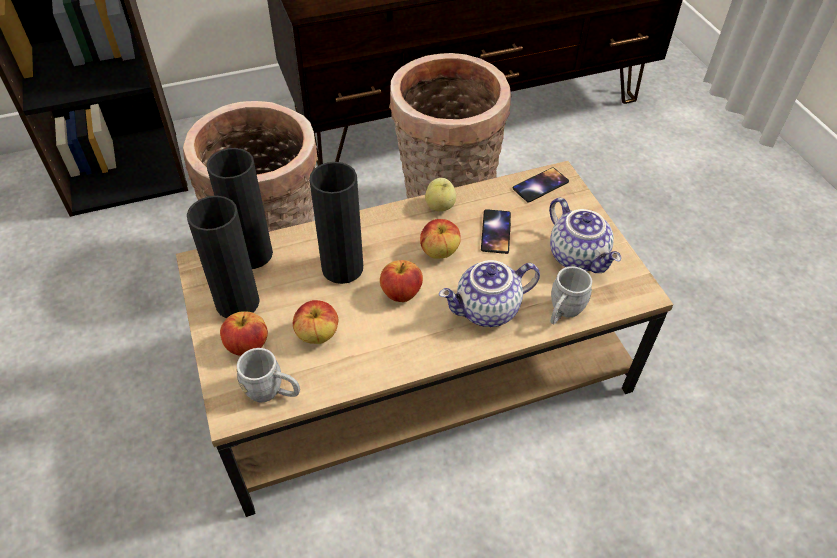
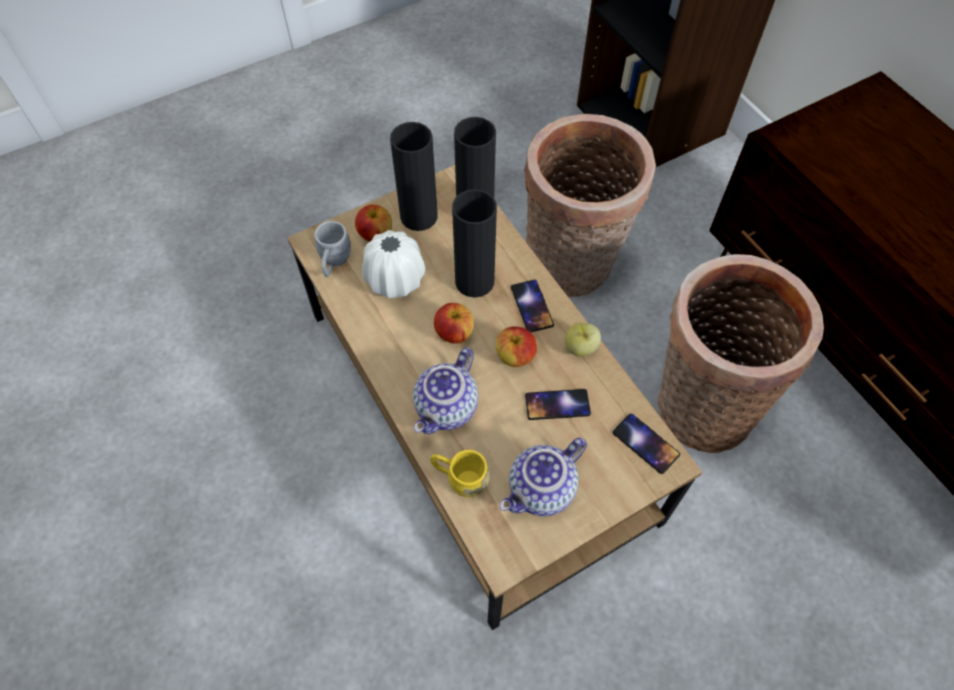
camera: 80 degrees right, 10 degrees up
(317, 334) = (395, 279): apple -> white vase
(386, 230) = (532, 306): none -> phone
(487, 311) = (447, 409): teapot -> teapot turned 120 degrees counterclockwise
(563, 312) = (460, 479): grey mug -> yellow mug

